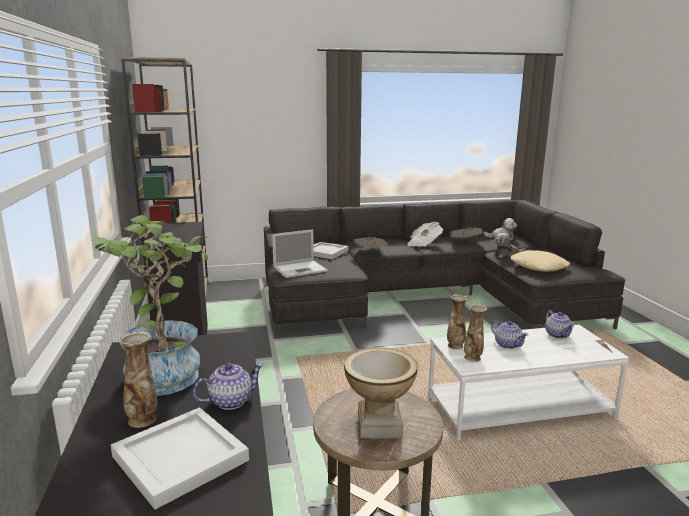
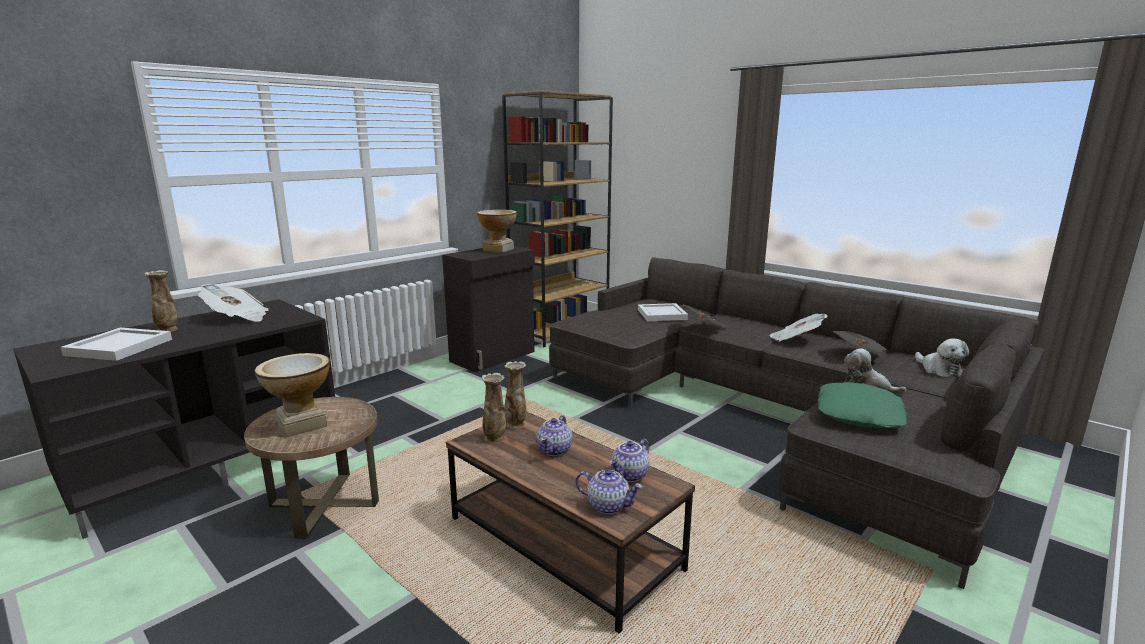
camera: 55 degrees right, 0 degrees up
(165, 372) = (237, 318): potted plant -> newspaper
(175, 229) = (498, 250): none -> vase
(230, 401) = (198, 340): teapot -> teapot (607, 505)
(300, 269) = (595, 319): laptop -> none
(519, 408) = (564, 543): white coffee table -> brown coffee table
(539, 267) = (860, 414): beige pillow -> green pillow

